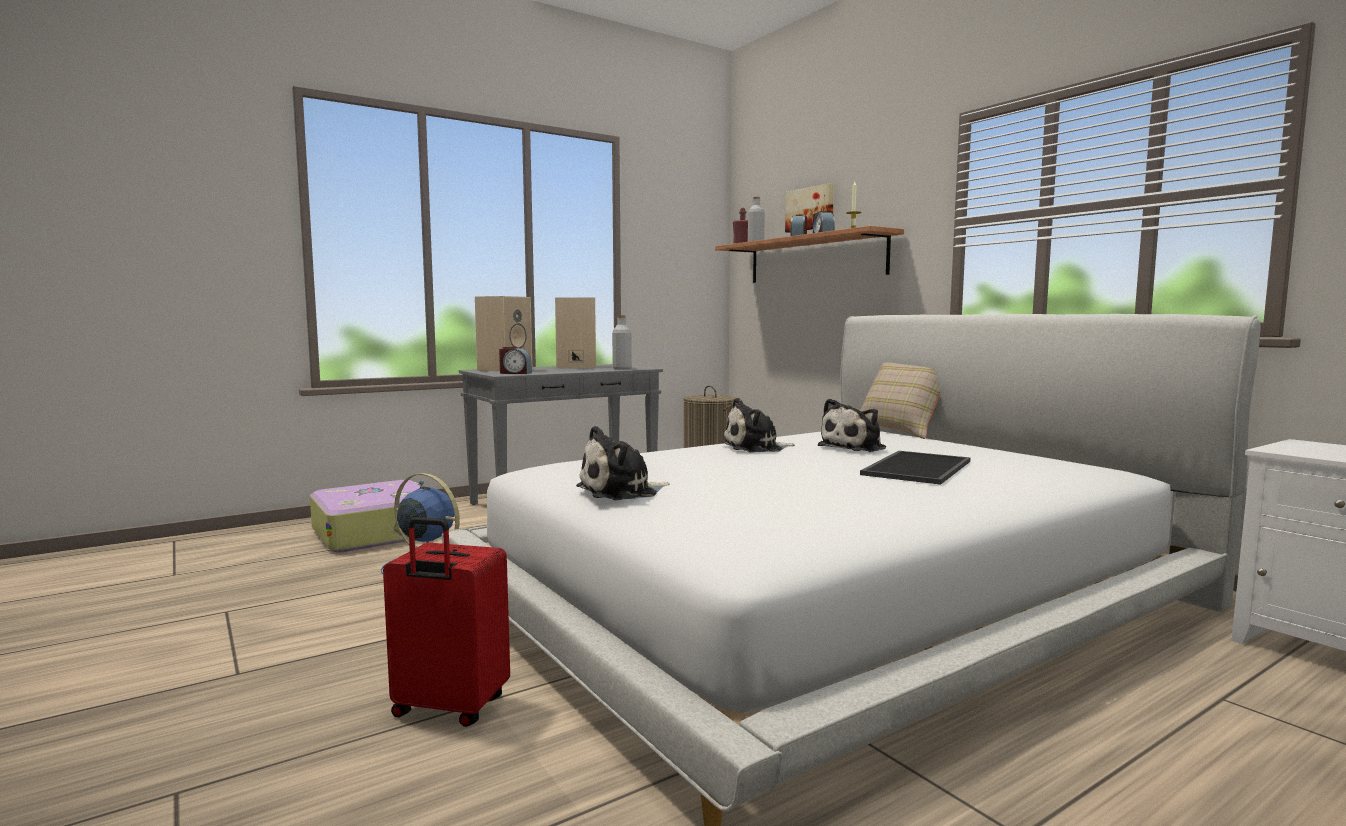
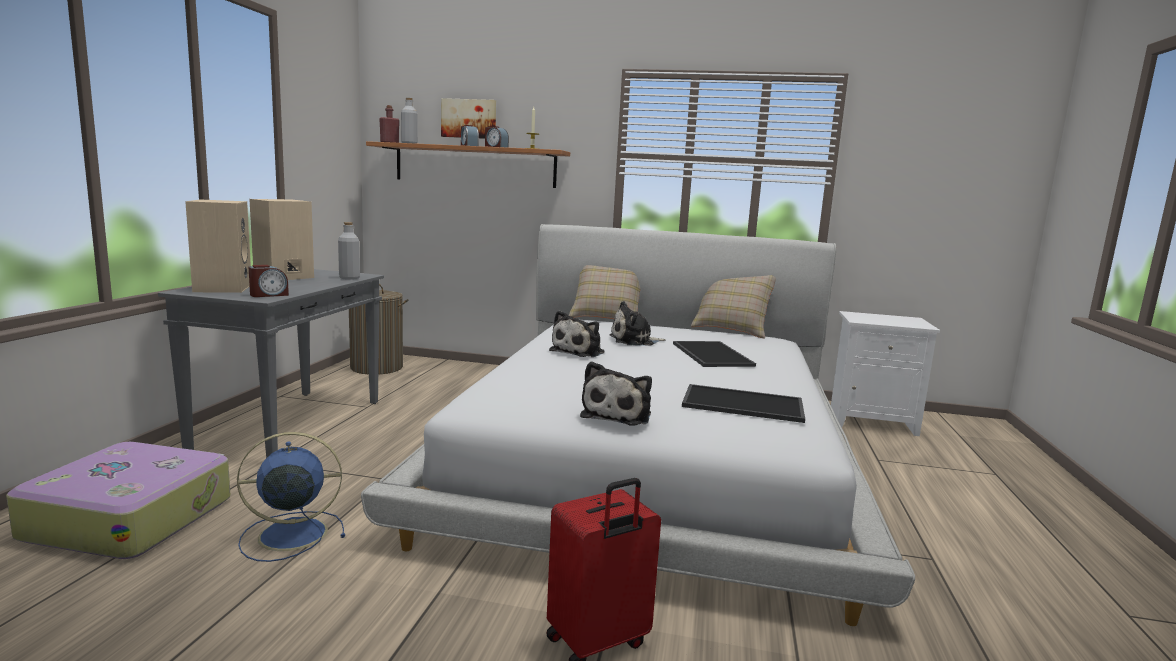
camera: 45 degrees left, 5 degrees up
(780, 507) = (741, 404): none -> tray
(855, 447) = (634, 341): plush toy -> plush toy turned 75 degrees clockwise
(1059, 455) = (731, 330): none -> beige pillow

